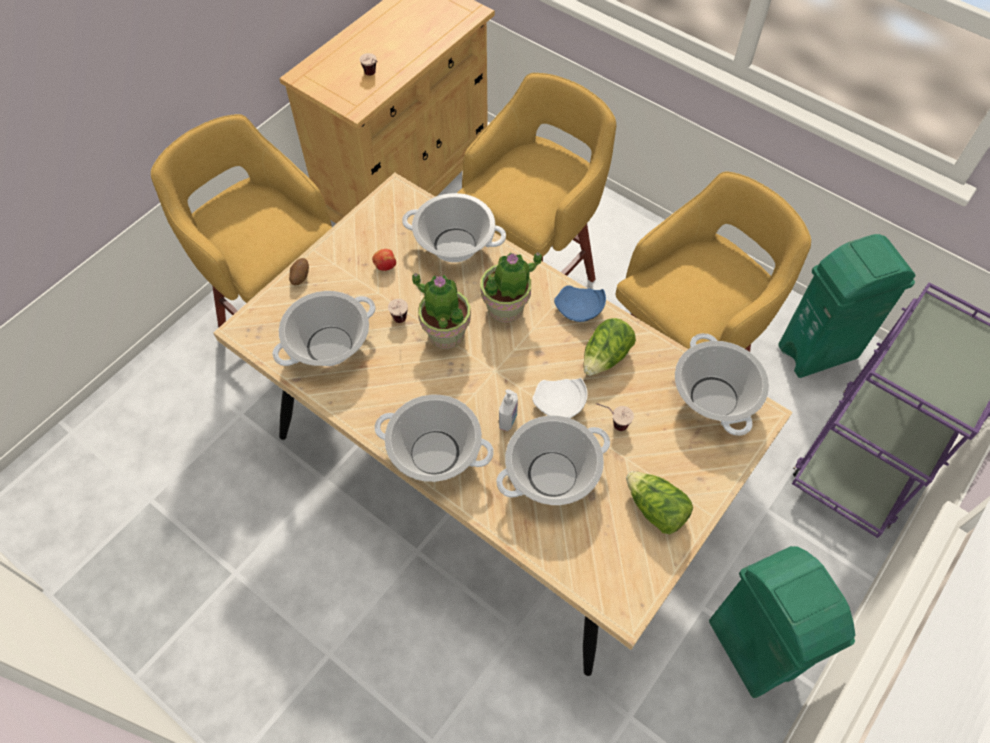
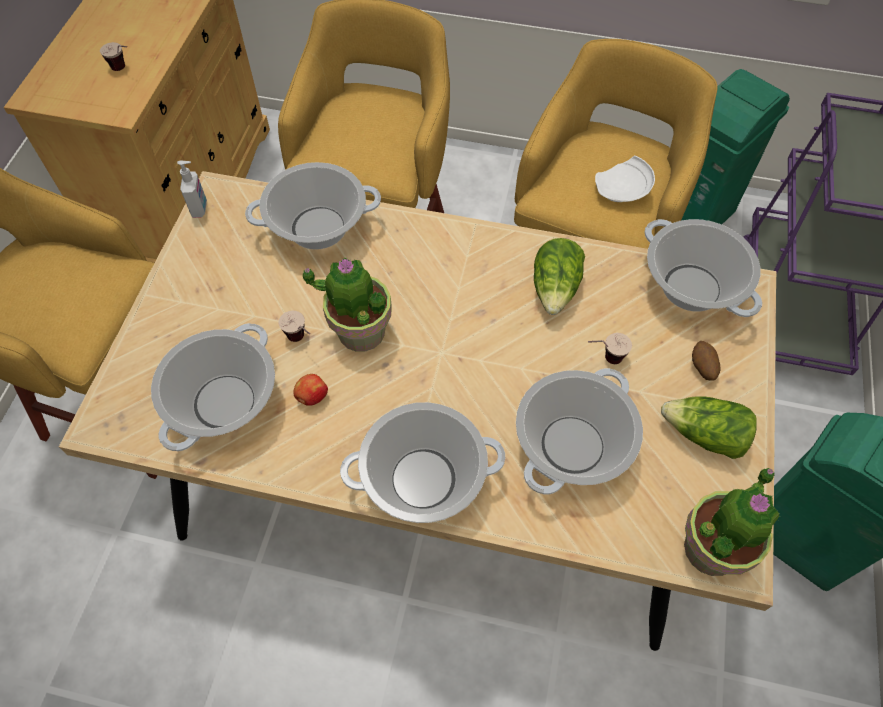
camera: 25 degrees left, 0 degrees up
(300, 277) = (144, 334): potato -> potato (702, 367)
(385, 266) = (246, 281): apple -> apple (312, 397)
(506, 308) = (415, 276): potted plant -> potted plant (712, 548)
(508, 420) = (488, 404): soap dispenser -> soap dispenser (200, 208)
(560, 404) = (535, 360): white plate -> white plate (622, 190)
(579, 310) = (498, 248): blue plate -> none

